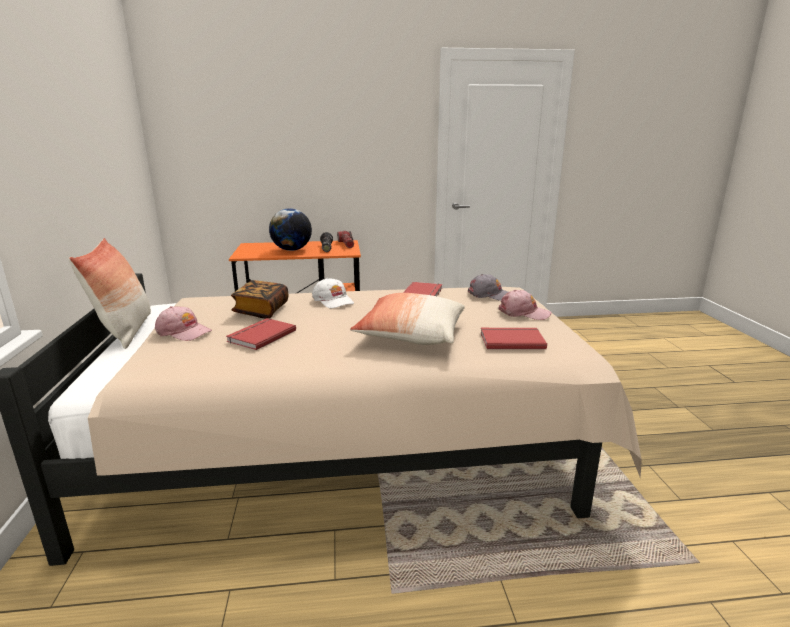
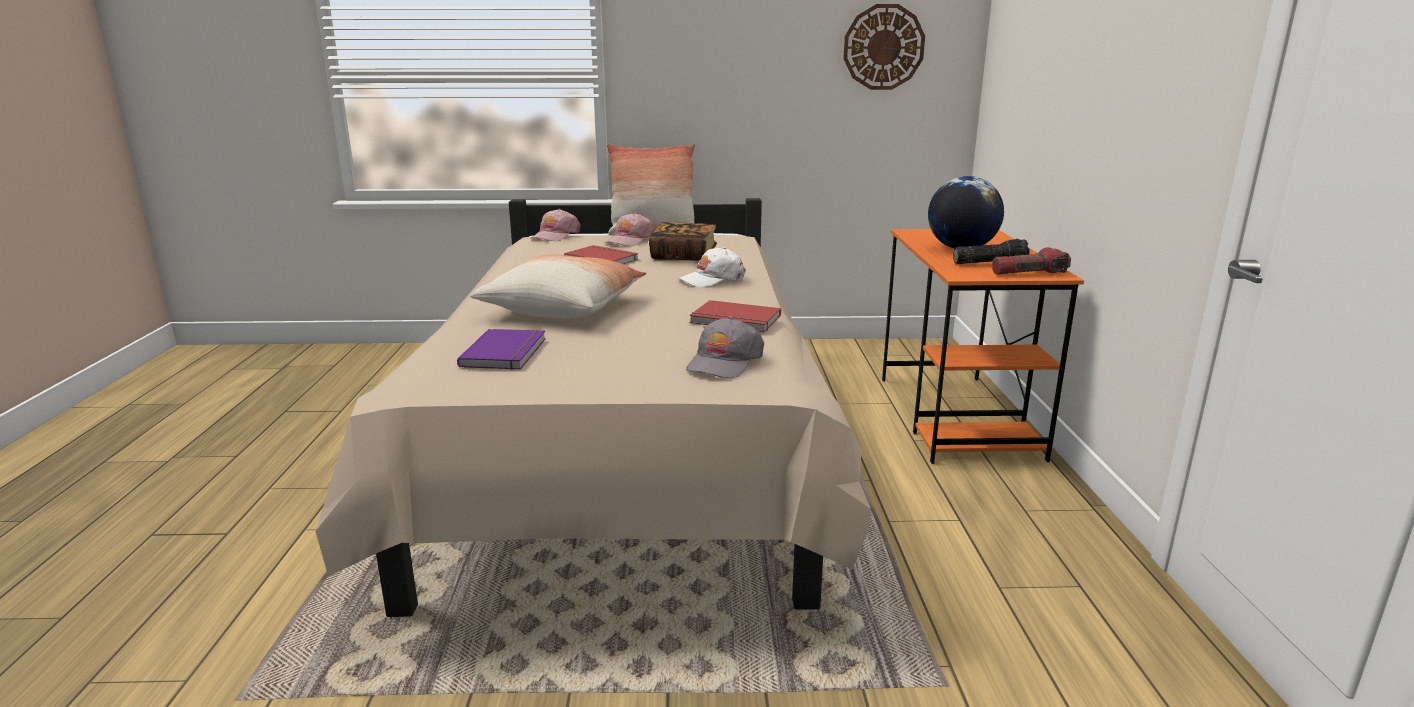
camera: 95 degrees right, 0 degrees up
(117, 136) = (883, 47): none -> wall clock
(511, 340) = (507, 352): red book -> purple book
(523, 313) = (615, 374): pink cap -> pink cap (555, 235)

